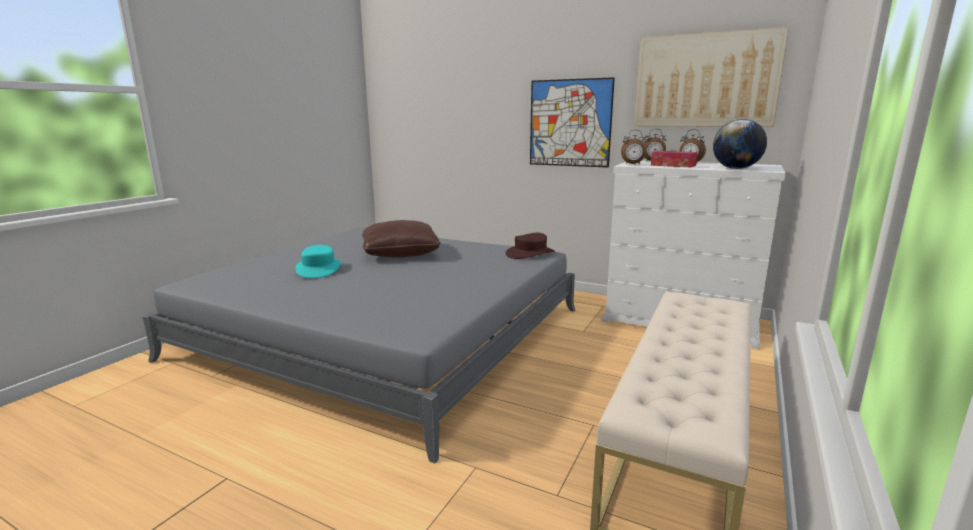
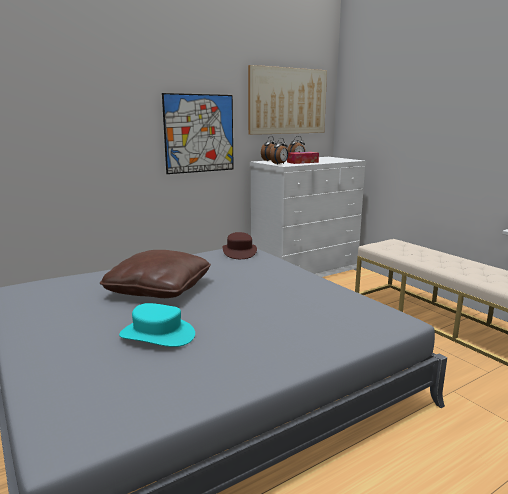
camera: 60 degrees left, 0 degrees up
(736, 168) = (338, 160): globe -> none

